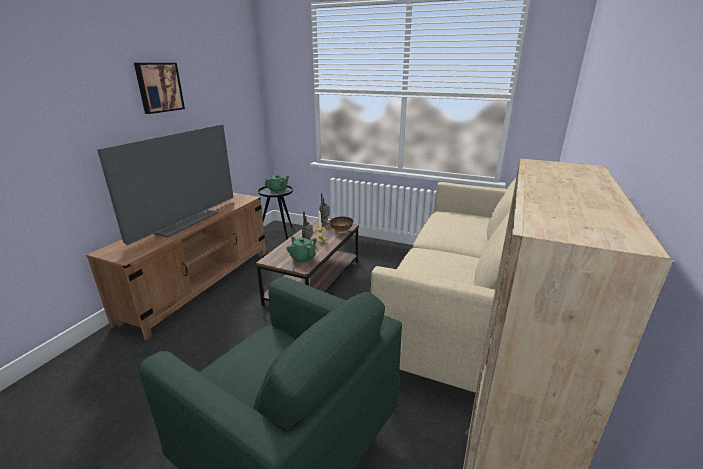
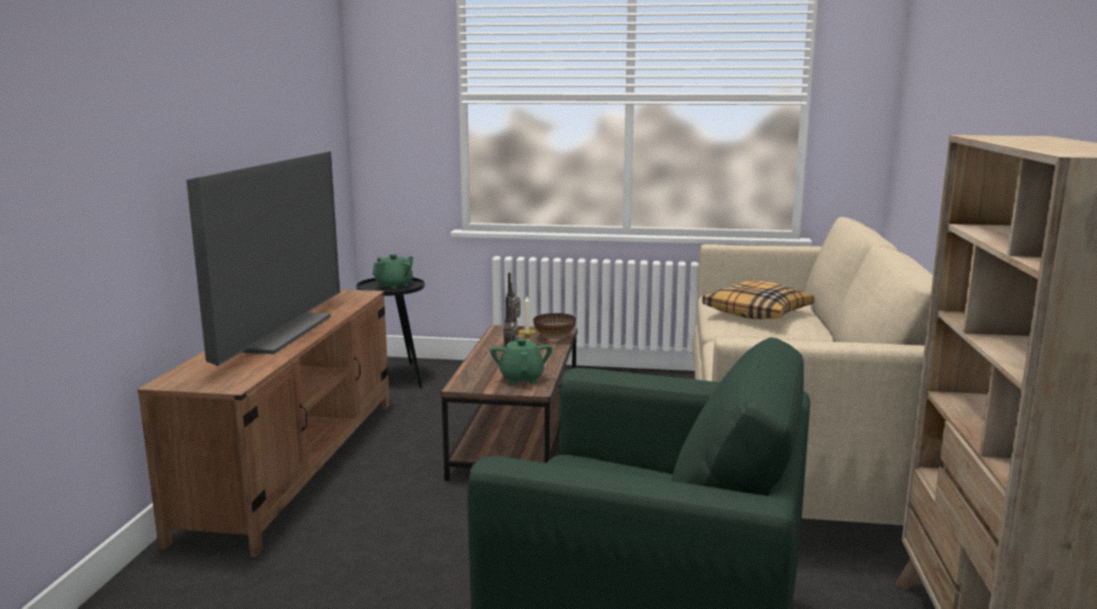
camera: 15 degrees left, 10 degrees down
(159, 87) = (229, 82): picture -> none
(302, 258) = (521, 378): green teapot -> green teapot turned 45 degrees clockwise
(452, 230) = (757, 312): none -> pillow

